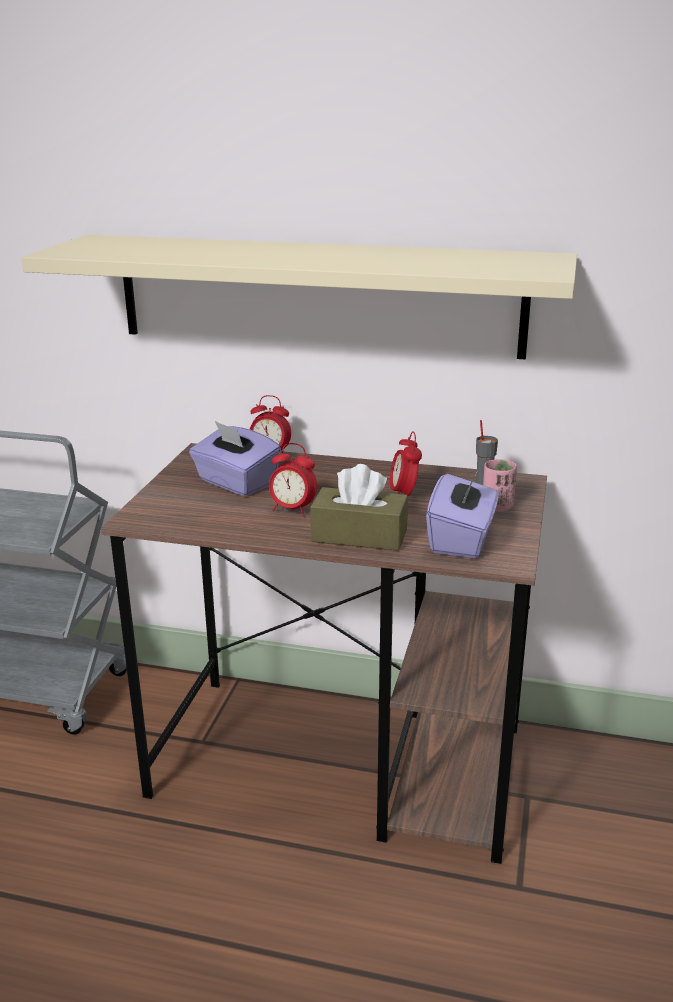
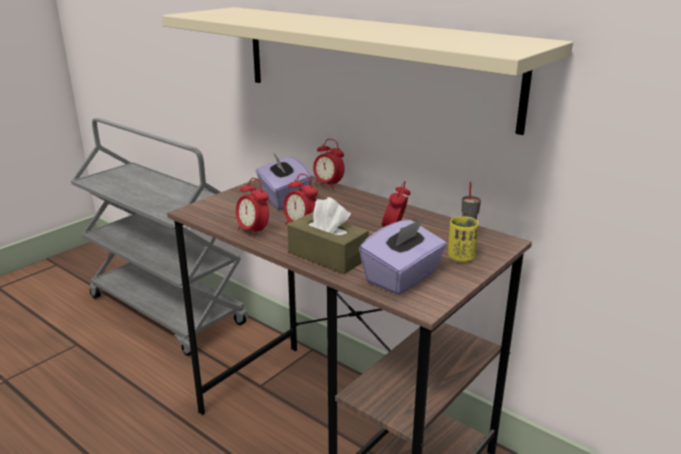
camera: 25 degrees right, 0 degrees up
(242, 527) = (253, 231): none -> alarm clock
(497, 506) = (461, 257): pink cup -> yellow cup

